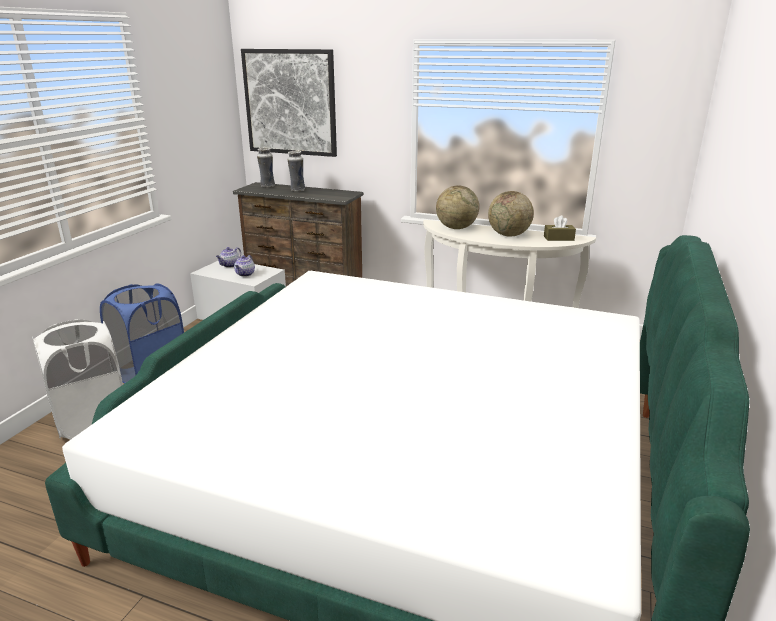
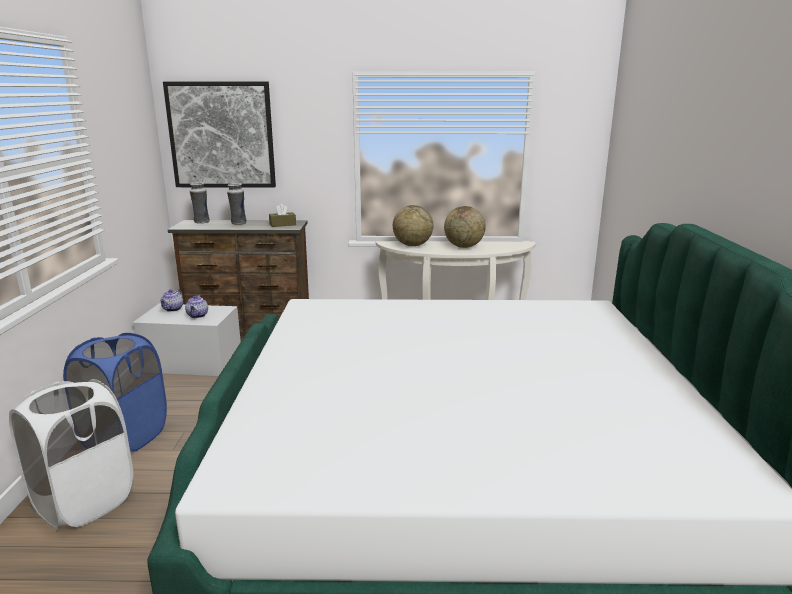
camera: 20 degrees left, 5 degrees down
(558, 238) = (507, 245): brown tissue box -> brown tissue box (282, 224)

